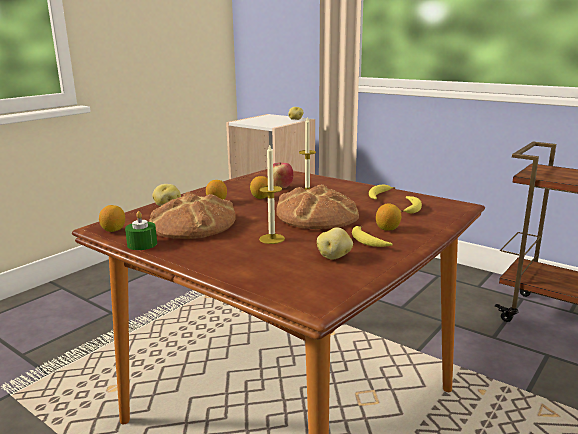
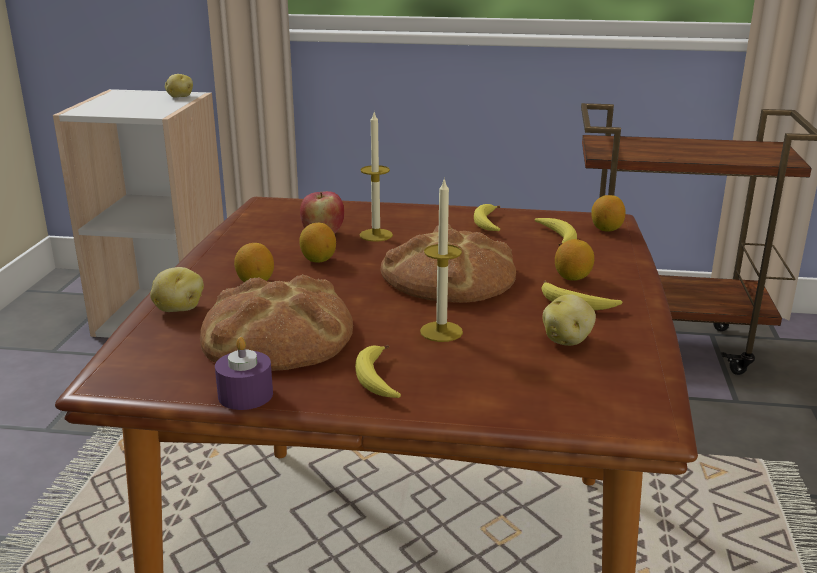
camera: 30 degrees left, 5 degrees up
(113, 230) = (148, 381): lemon -> lemon (606, 229)
(142, 244) = (245, 395): green candle -> purple candle
(207, 252) = (377, 380): none -> banana

